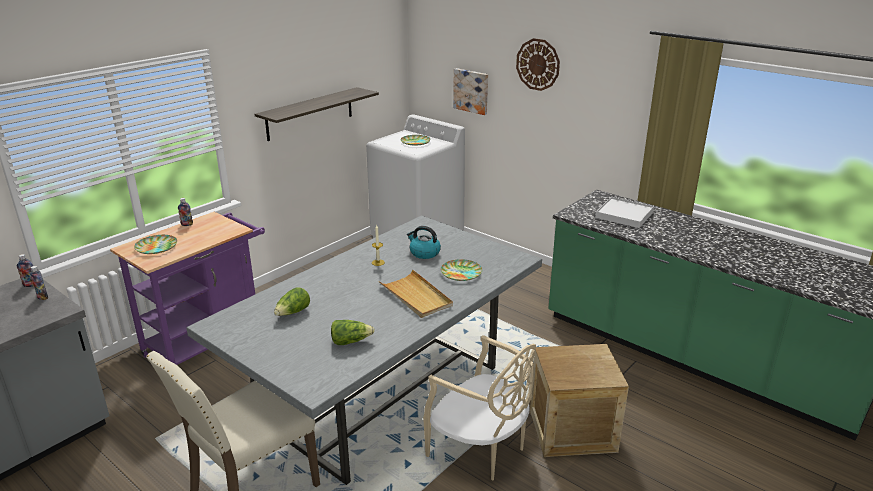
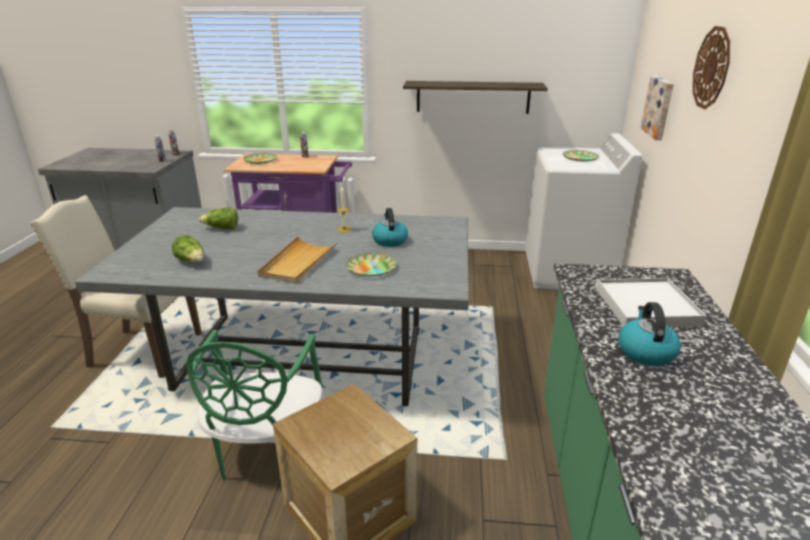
camera: 55 degrees right, 0 degrees up
(480, 449) = (265, 451): beige chair -> green chair
(663, 233) = (645, 351): none -> kettle

